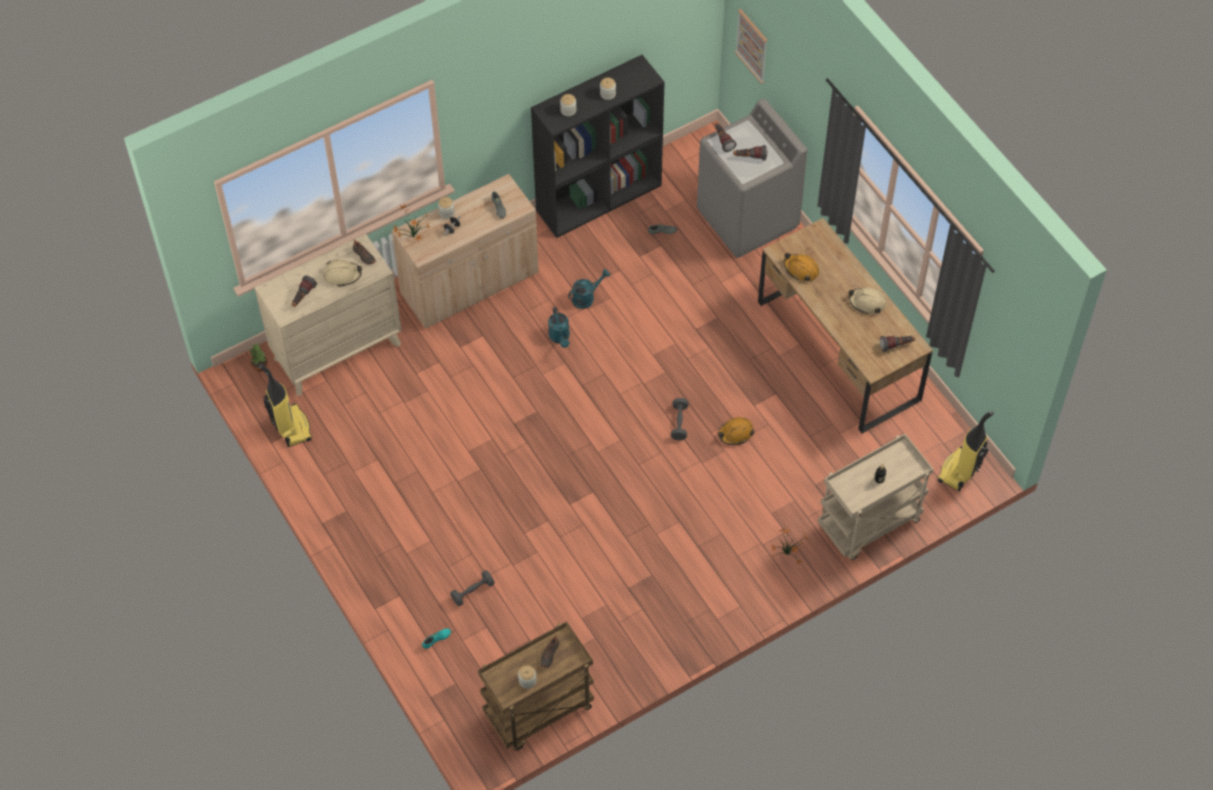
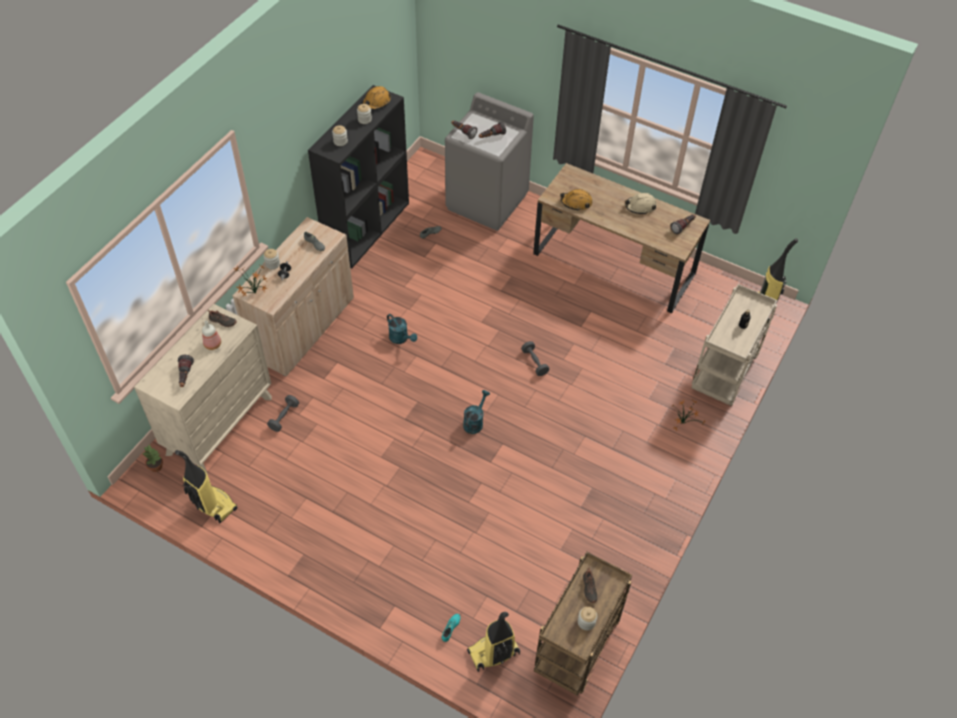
camera: 30 degrees left, 5 degrees down
(342, 275) = (212, 344): beige hard hat -> bottle
(461, 679) = (493, 653): none -> vacuum cleaner
(472, 592) = (456, 571): grey dumbbell -> grey dumbbell (284, 417)
(586, 297) = (403, 301): turquoise watering can -> turquoise watering can (475, 422)
(735, 433) = (581, 352): orange hard hat -> orange hard hat (376, 102)
(752, 45) = (454, 51): picture -> none

